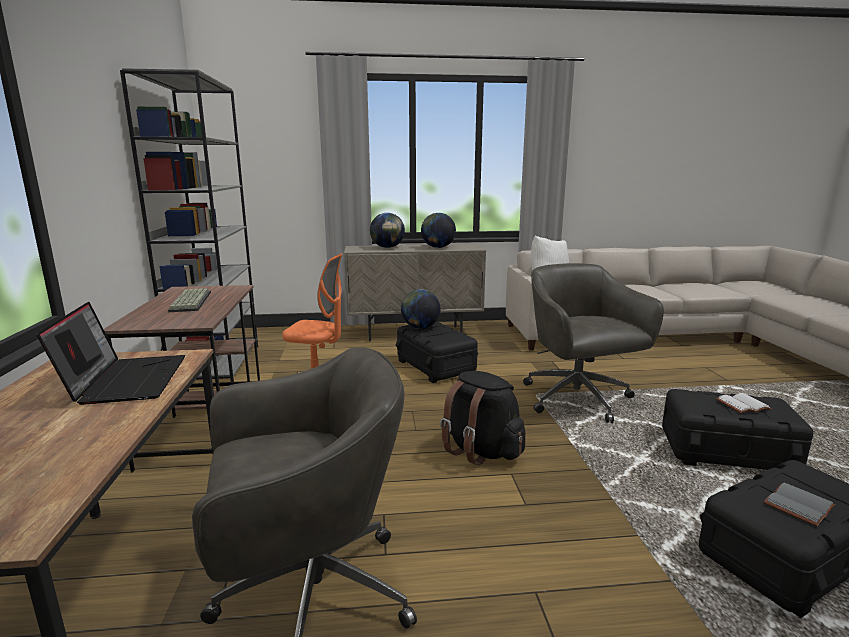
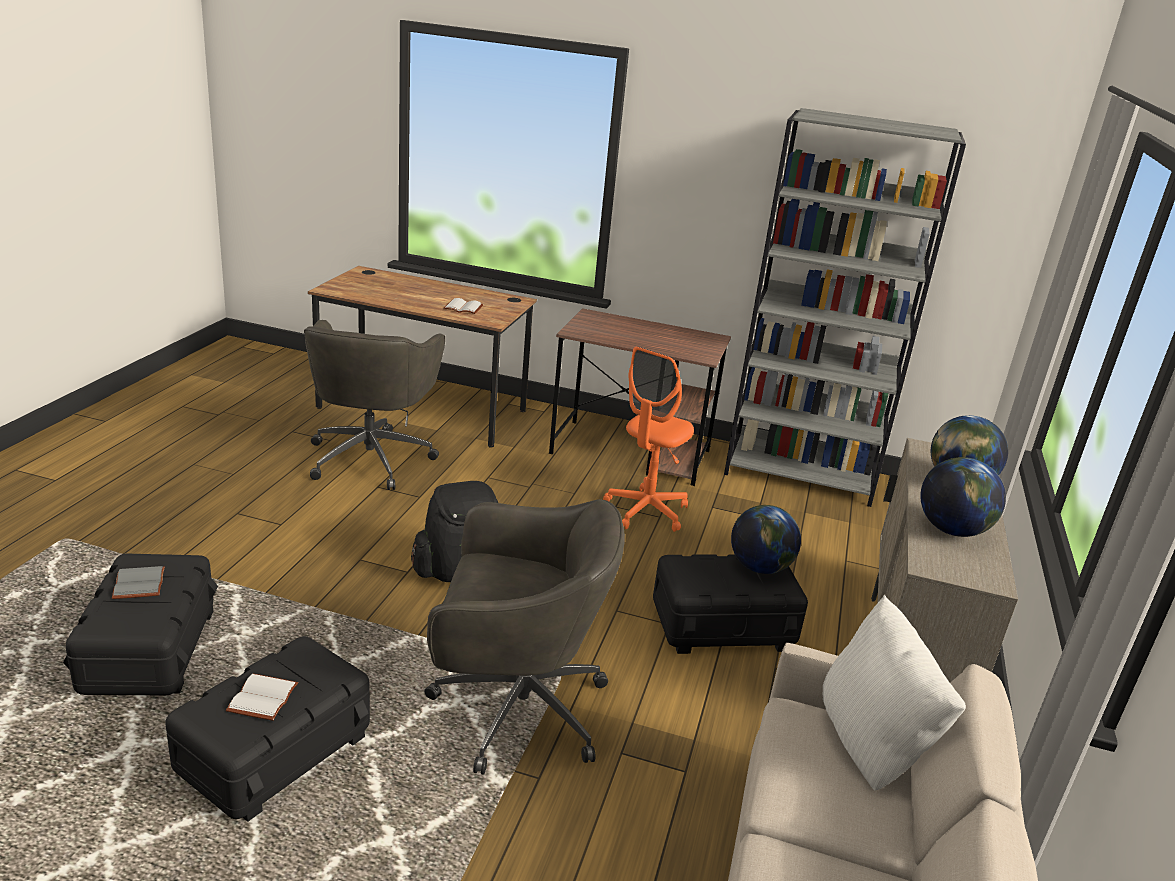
camera: 110 degrees right, 10 degrees up
(125, 380) = (464, 308): laptop -> white book
(189, 301) = (654, 335): keyboard -> none

